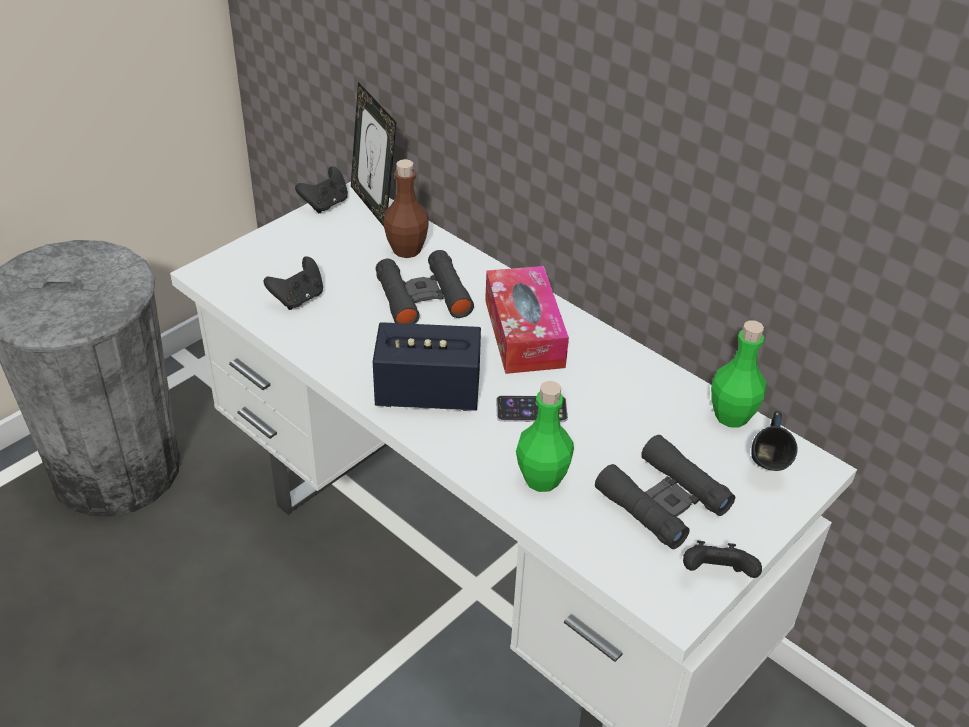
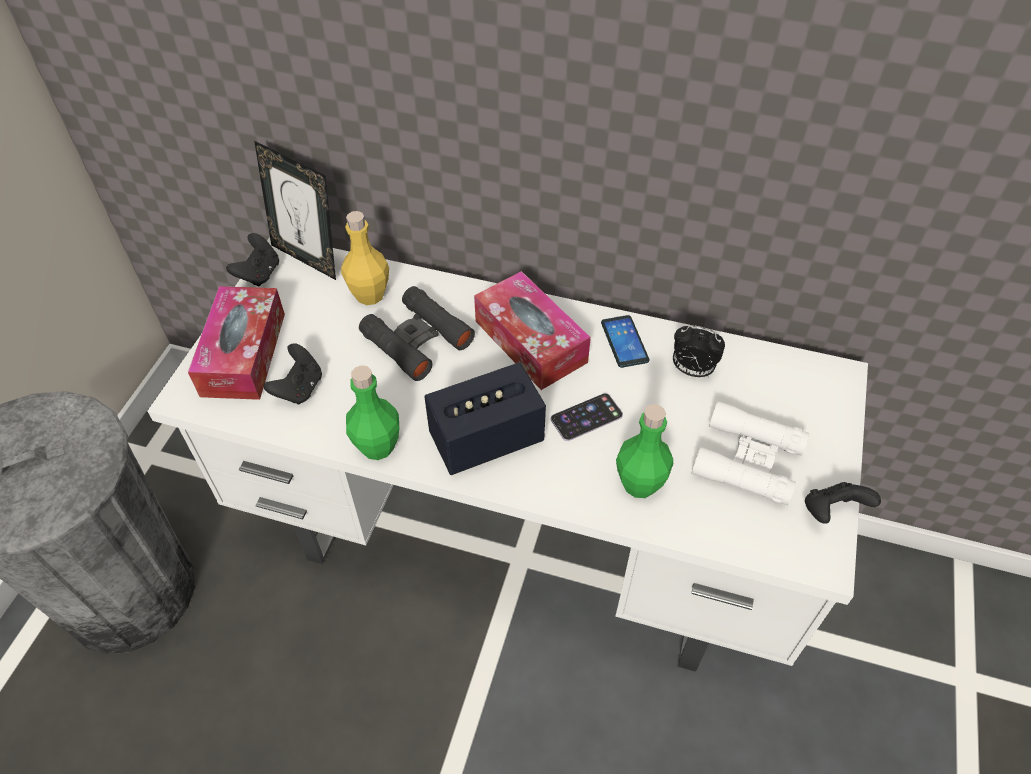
camera: 25 degrees left, 10 degrees up
(271, 258) = (243, 354): none -> tissue box
(406, 250) = (369, 295): brown bottle -> yellow bottle
(613, 363) = (624, 342): none -> phone
(662, 409) = (691, 370): none -> alarm clock
(663, 500) = (747, 460): black binoculars -> white binoculars
(731, 416) = (748, 354): green bottle -> green bottle (377, 446)
(765, 469) = (804, 393): blue mug -> none

